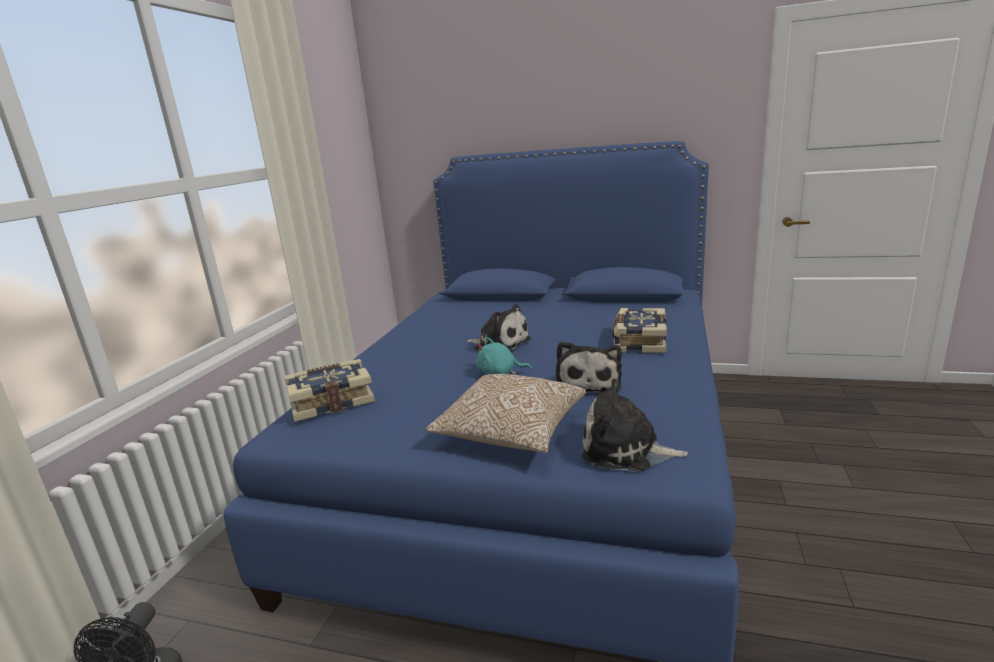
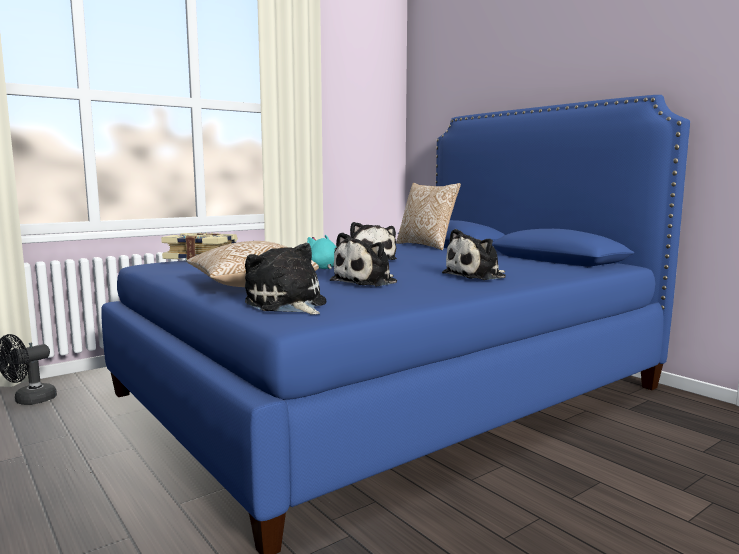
camera: 35 degrees right, 10 degrees down
(483, 302) = (426, 246): none -> pillow
(638, 341) = (477, 276): book -> plush toy

